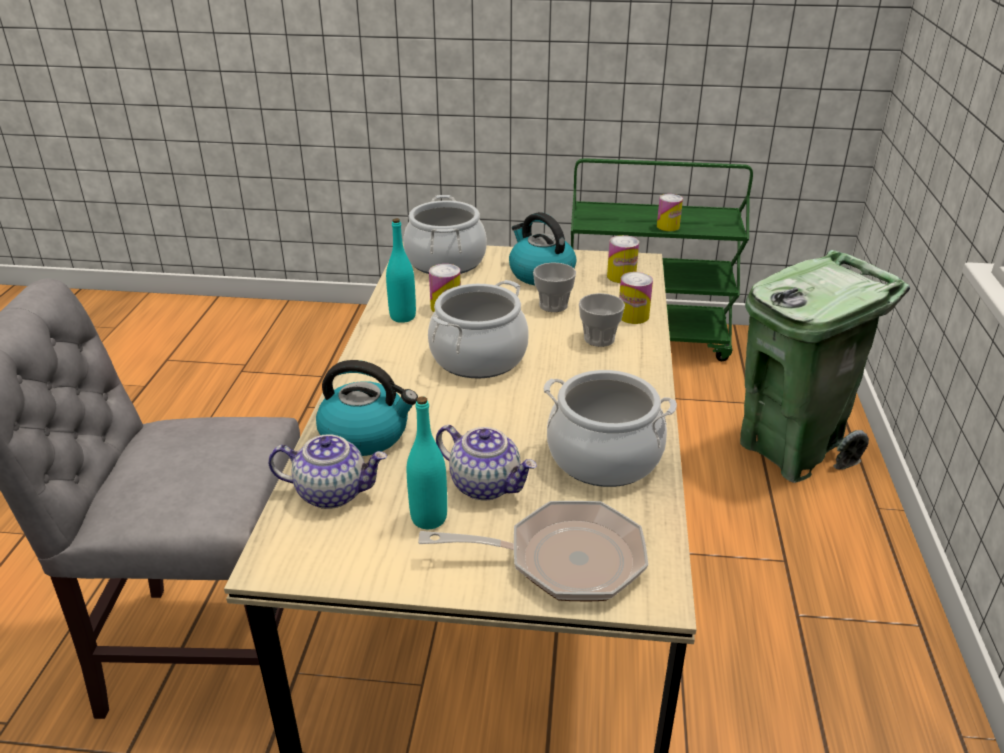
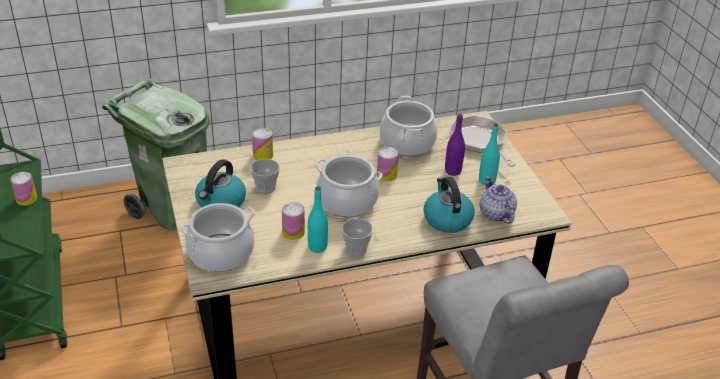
camera: 115 degrees left, 5 degrees up
(486, 485) = (453, 171): teapot -> purple bottle
(599, 339) = (298, 163): cup -> cup (356, 249)
(621, 276) = (209, 168): can -> can (386, 174)

